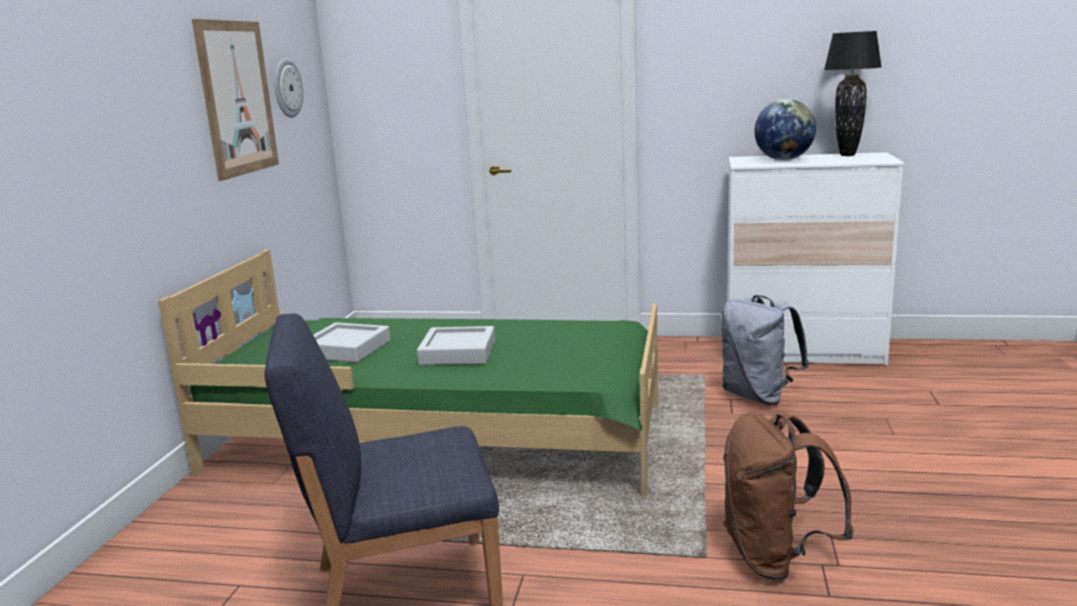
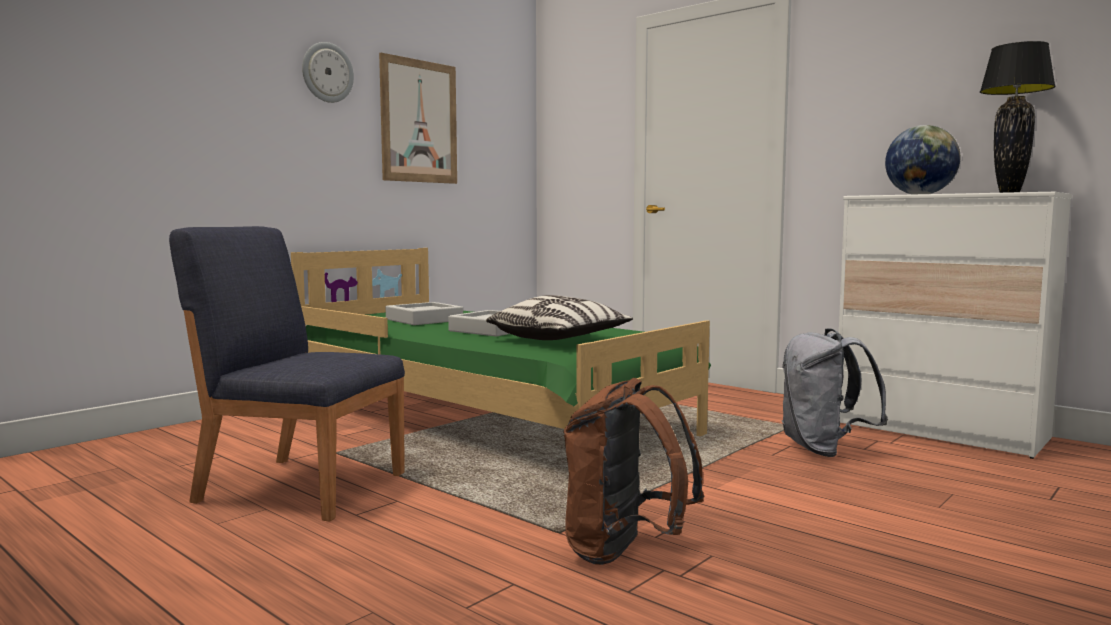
camera: 30 degrees right, 10 degrees down
(287, 88) = (482, 126): wall clock -> wall clock (327, 72)
(554, 355) = (559, 340): none -> pillow

